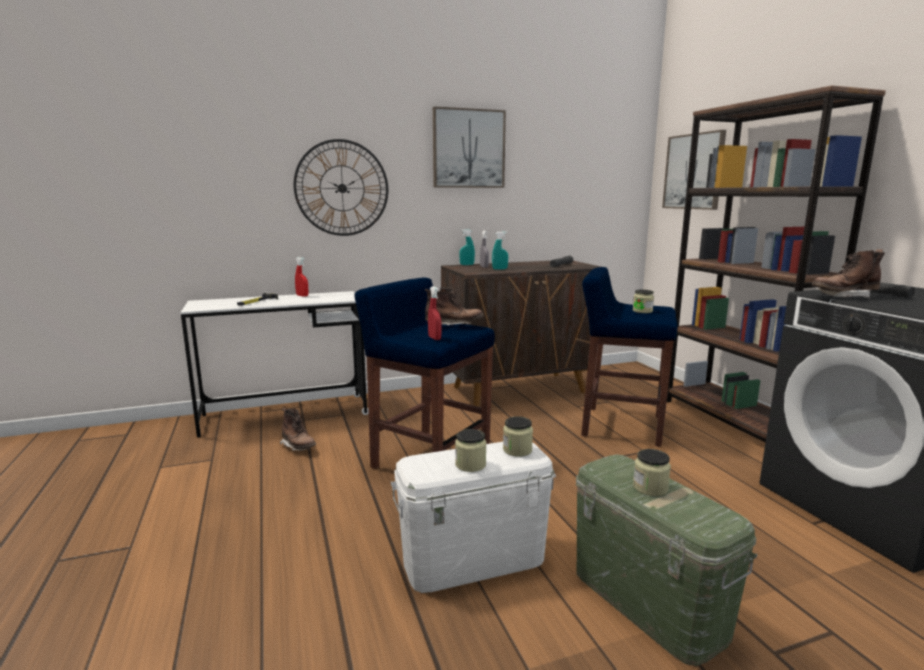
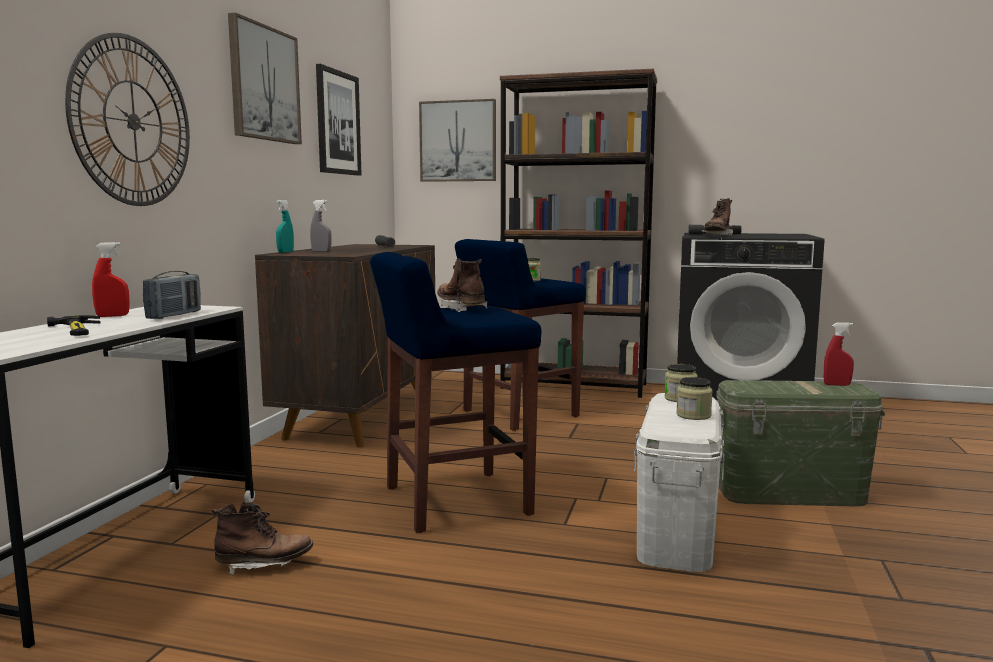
camera: 55 degrees left, 5 degrees down
(316, 300) = (174, 315): none -> radio
(434, 338) = (498, 316): red spray bottle -> red spray bottle (837, 385)
(454, 326) = (460, 308): brown boot -> brown boot turned 60 degrees counterclockwise
(500, 269) = (352, 251): turquoise spray bottle -> none
(562, 166) = (337, 123): none -> picture
(650, 488) = (789, 386): jar -> none

